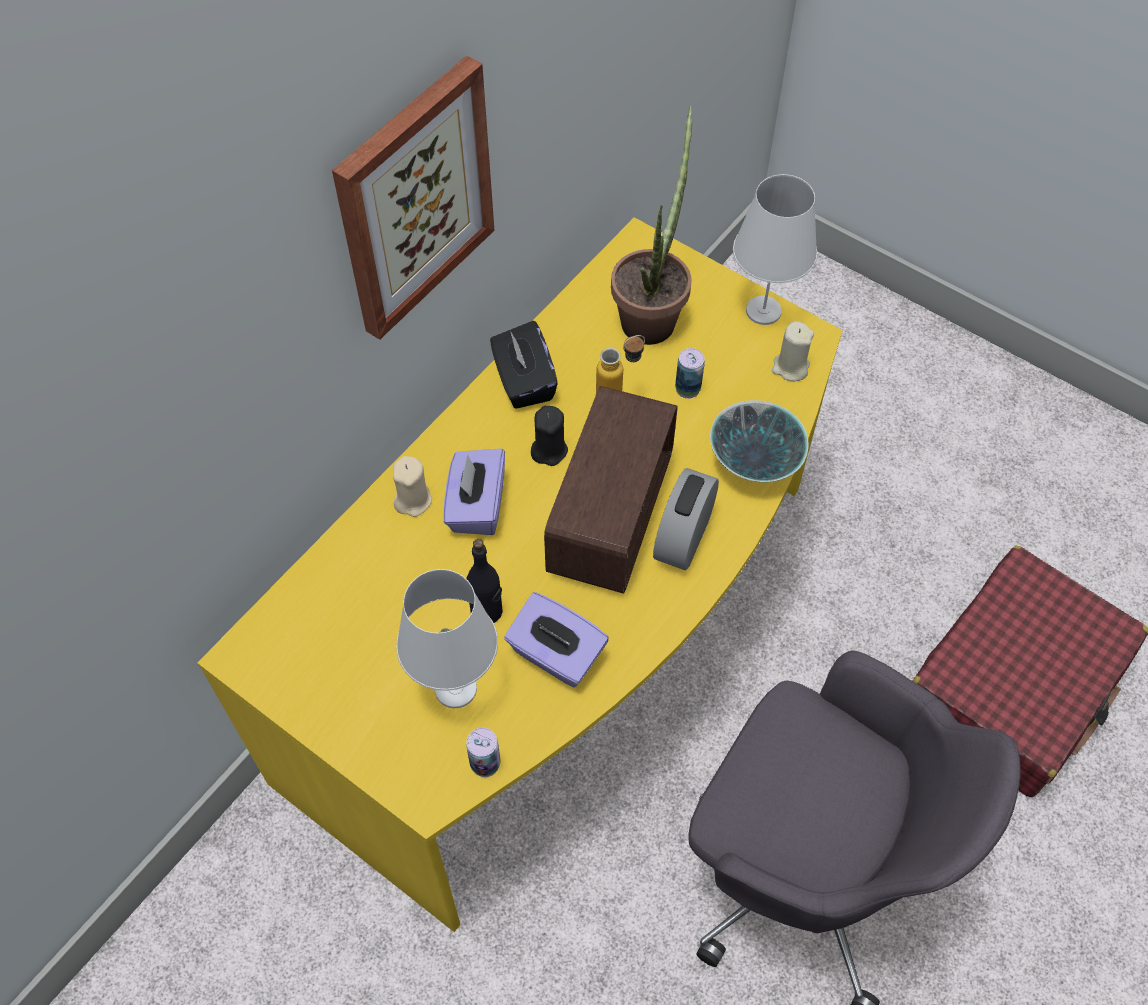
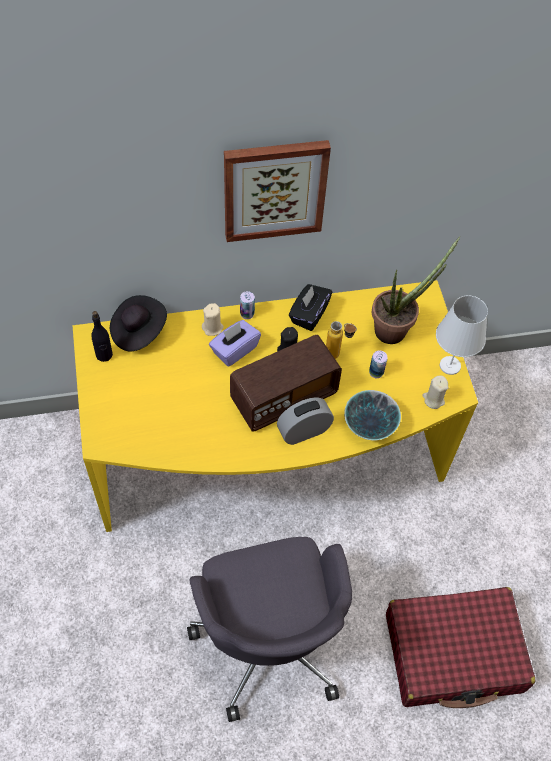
camera: 40 degrees right, 0 degrees up
(310, 590) = (138, 331): none -> black hat
(455, 689) = (151, 413): white table lamp -> none
(485, 763) = (132, 450): can -> can (247, 313)
(487, 611) = (194, 394): black bottle -> black bottle (104, 355)
(556, 655) = (202, 433): purple tissue box -> none

